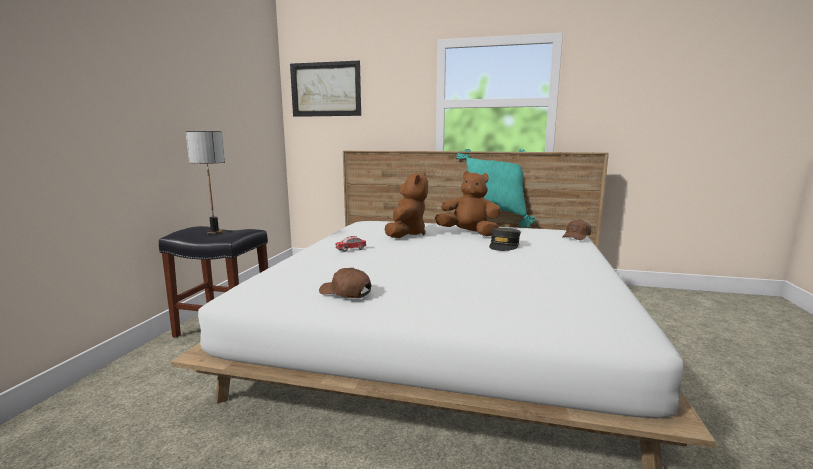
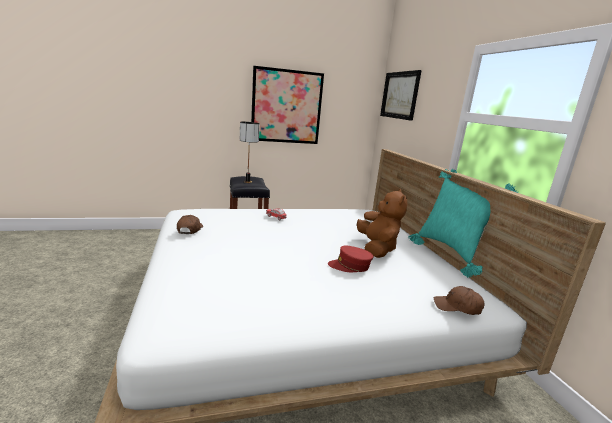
camera: 60 degrees right, 5 degrees up
(201, 107) = (286, 106): none -> picture
(406, 234) = (339, 226): brown plush toy -> none
(504, 246) = (350, 266): grey cap -> red cap

